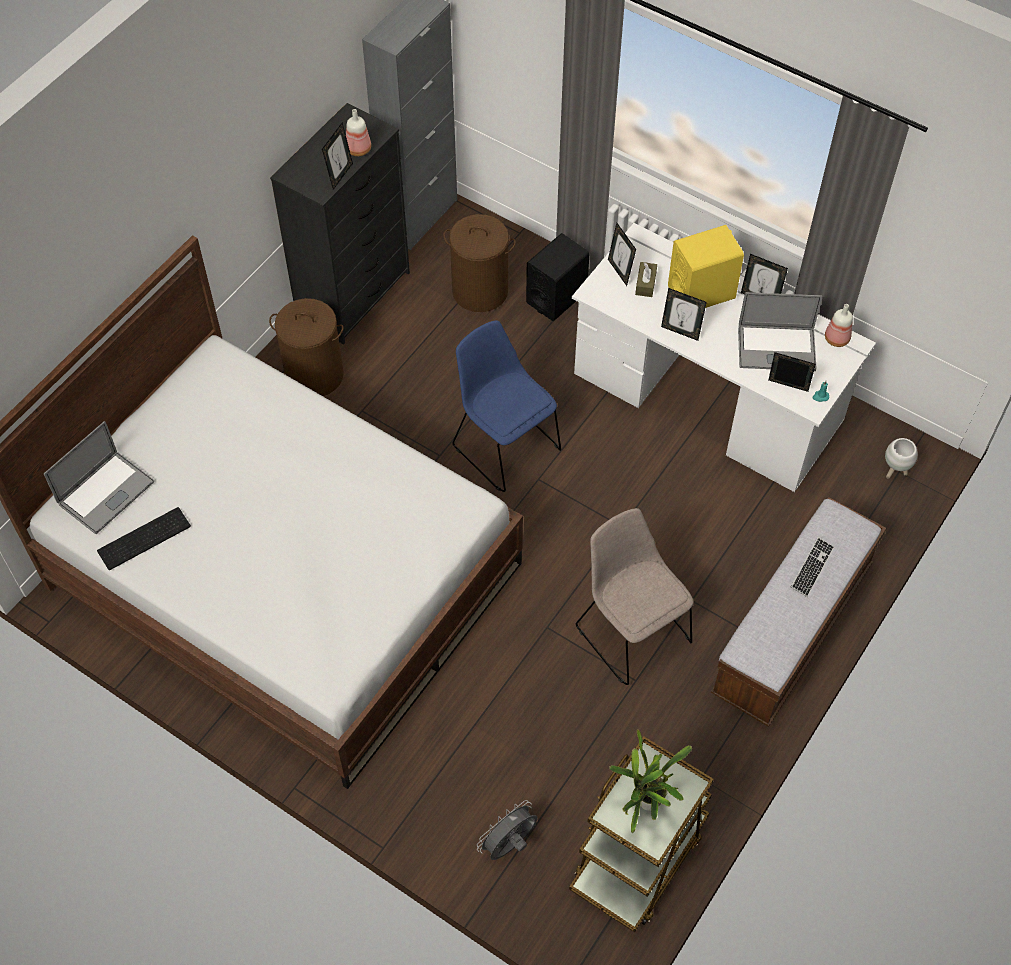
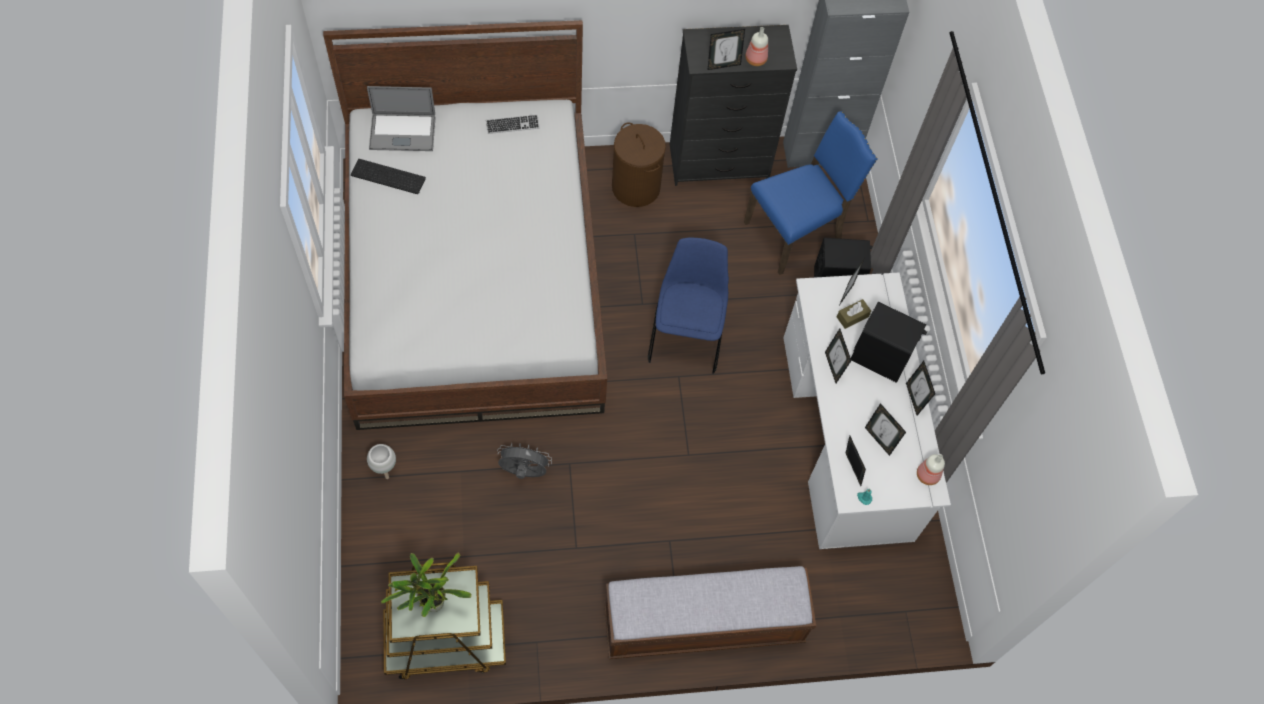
camera: 45 degrees right, 5 degrees up
(480, 291) = (796, 232): brown laundry basket -> blue chair
(509, 845) = (392, 554): grey fan -> grey fan (523, 472)
(631, 630) = (612, 518): beige chair -> none
(701, 292) = (880, 357): yellow speaker -> black speaker
(776, 348) = (879, 440): laptop -> picture frame
(812, 568) = (733, 595): keyboard -> keyboard (512, 125)
(895, 471) = (903, 608): white planter -> white planter (384, 469)

